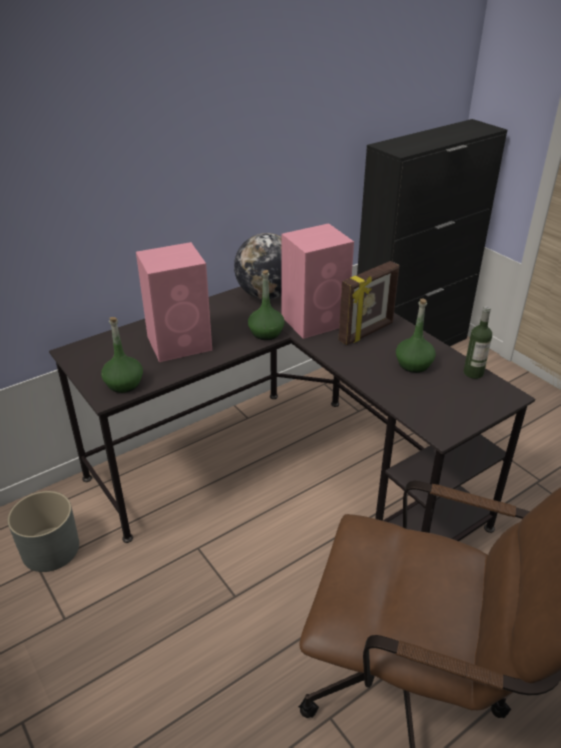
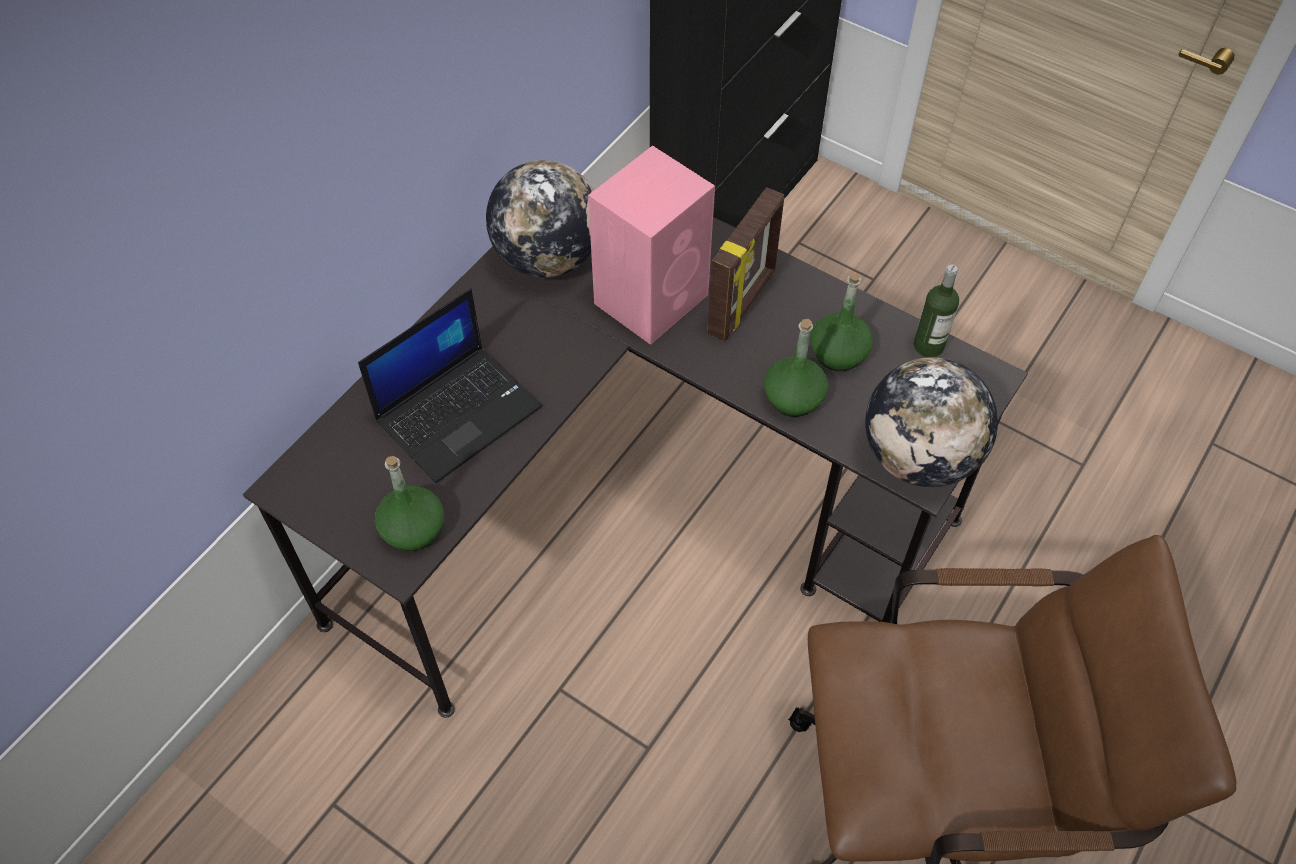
camera: 20 degrees left, 20 degrees up
(50, 549) = (335, 767): grey planter -> none
(181, 343) = (459, 412): pink speaker -> laptop
(266, 333) = (586, 349): green bottle -> green bottle (793, 398)
(443, 421) = (919, 457): none -> globe

